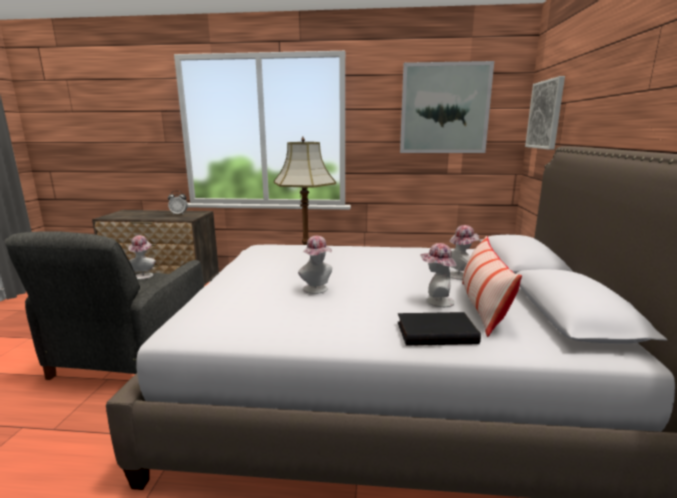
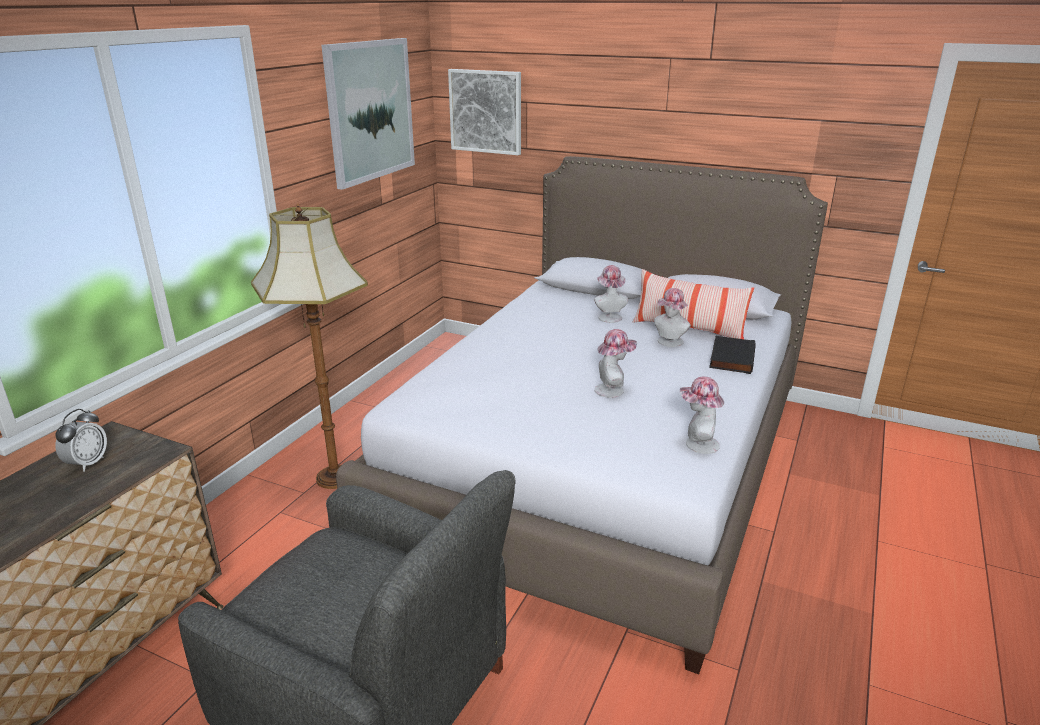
camera: 70 degrees left, 10 degrees up
(144, 275) = (312, 569): hat -> hat (697, 444)

